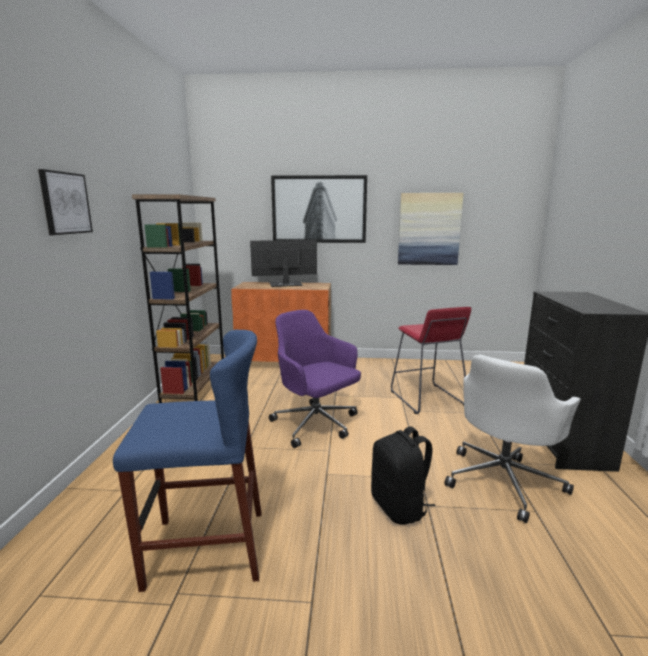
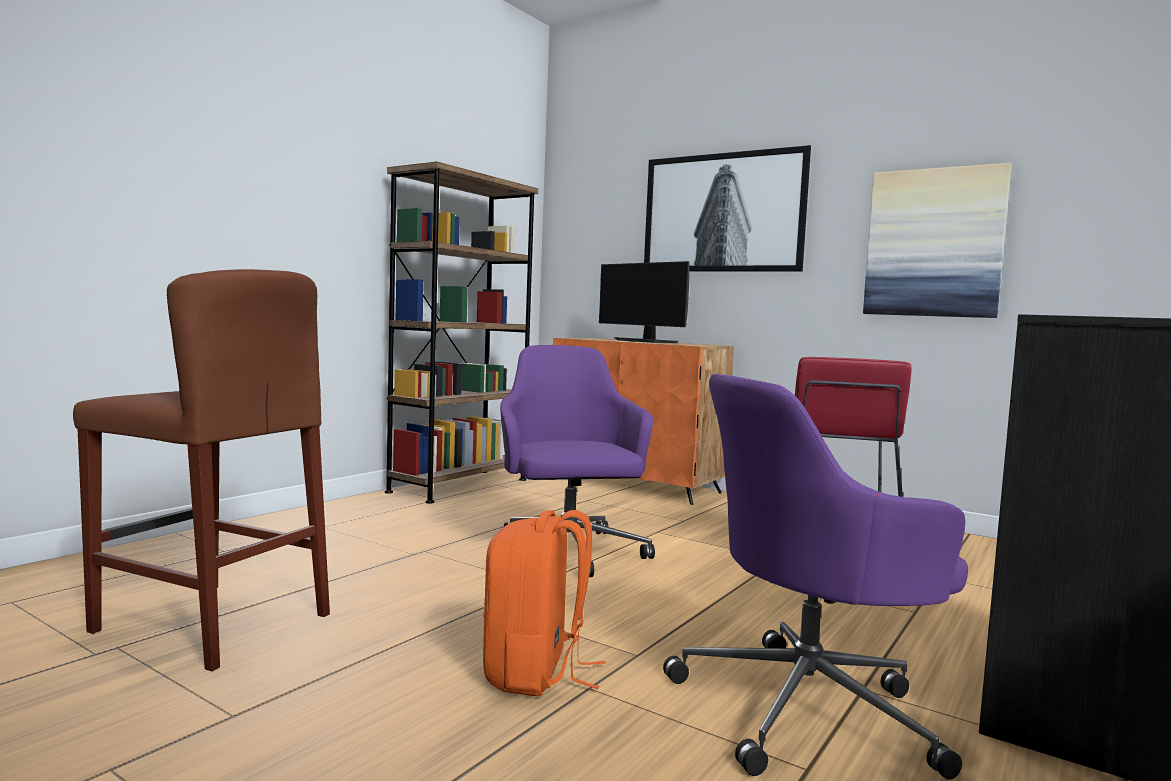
camera: 30 degrees right, 10 degrees down
(65, 203) = (260, 156): picture -> none
(206, 548) = (212, 623): blue stool -> brown stool
(285, 285) = (647, 341): monitor -> monitor turned 150 degrees counterclockwise
(399, 507) = (536, 674): black backpack -> orange backpack
(503, 480) = (809, 708): white office chair -> purple office chair

